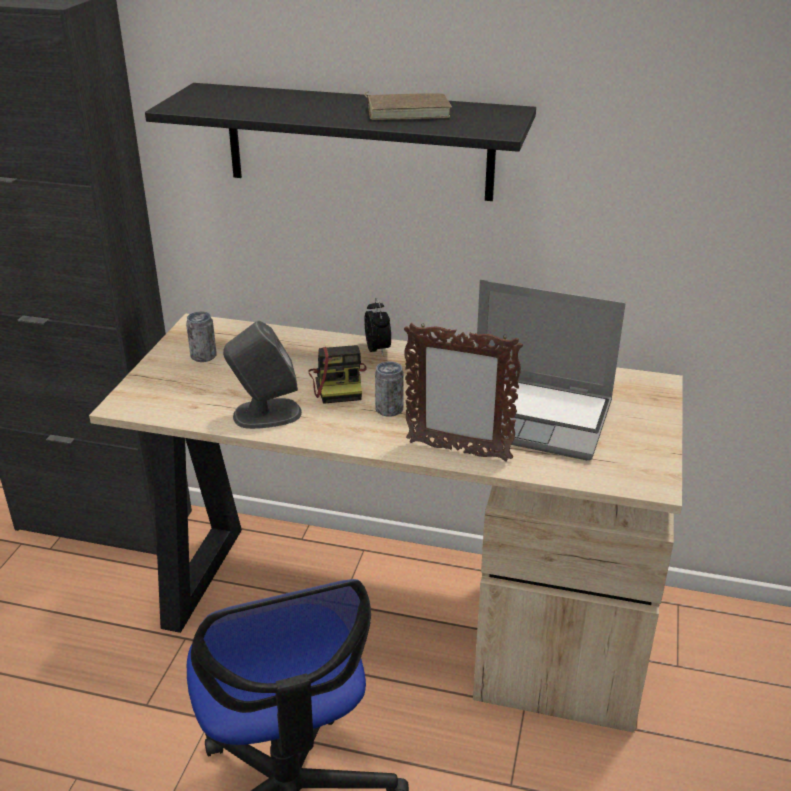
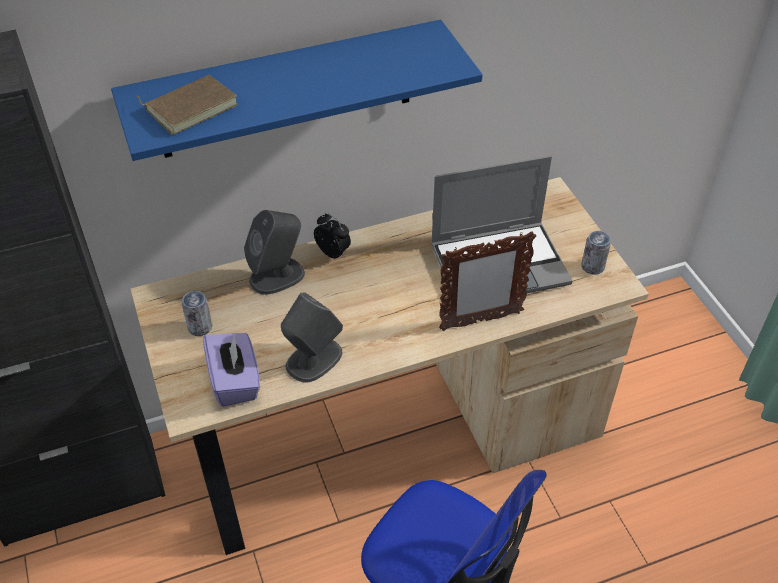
camera: 35 degrees left, 15 degrees up
(184, 401) = (235, 381): none -> purple tissue box
(309, 348) = (277, 276): none -> grey speaker
(339, 383) = (338, 301): camera -> none
(359, 142) = (286, 90): black shelf -> blue shelf
(389, 409) = (399, 308): can -> can (592, 267)
(408, 111) = (356, 64): brown book -> brown book (190, 107)

